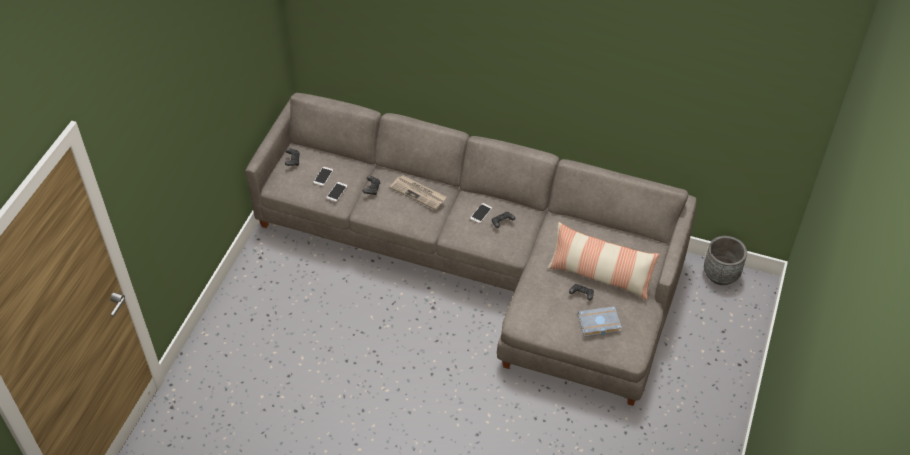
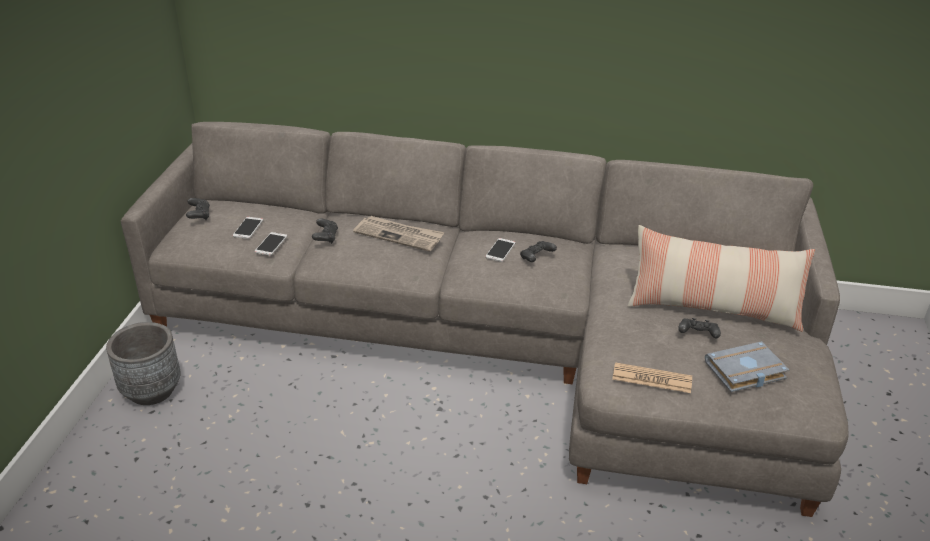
camera: 10 degrees left, 15 degrees down
(543, 321) = (652, 379): none -> newspaper
(721, 275) = (844, 325): grey planter -> grey planter (152, 390)

